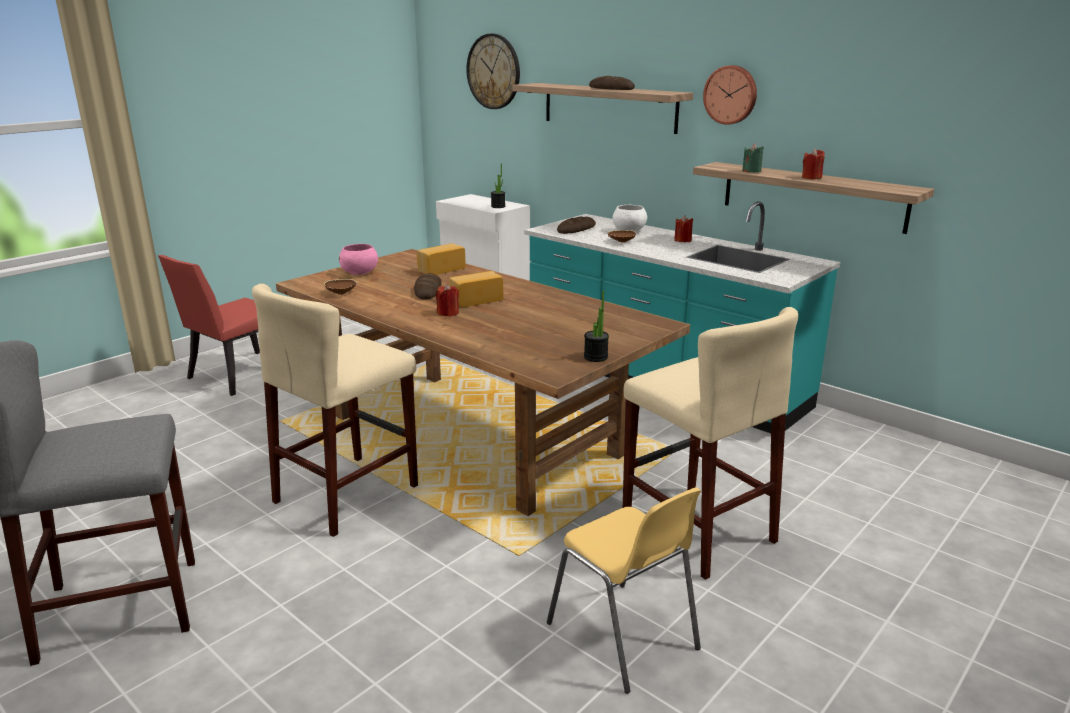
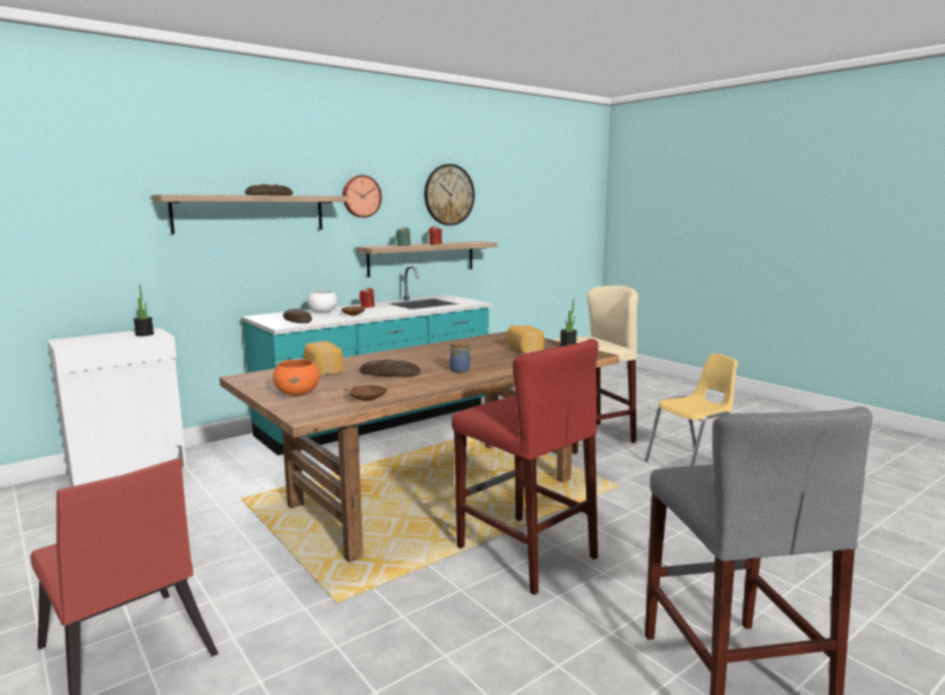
camera: 80 degrees left, 10 degrees down
(347, 494) = (525, 552): beige stool -> red stool
(360, 273) = (298, 394): pink bowl -> orange bowl
(448, 313) = (460, 370): red candle -> jar
(475, 300) = (430, 363): bread -> bread (524, 349)
(493, 71) = (73, 184): wall clock -> wall clock (449, 195)

